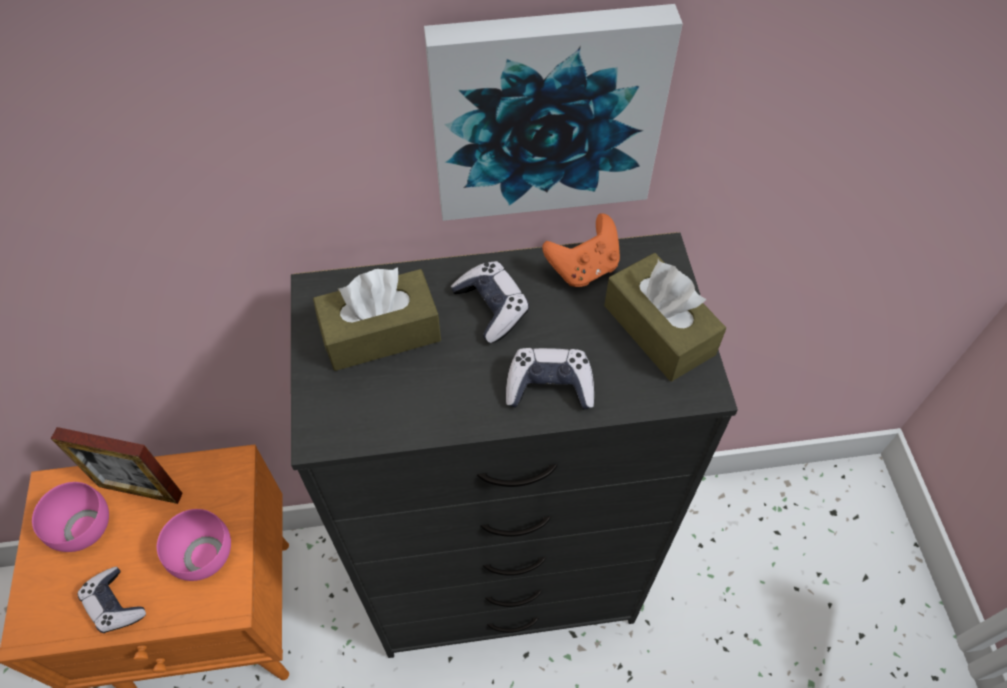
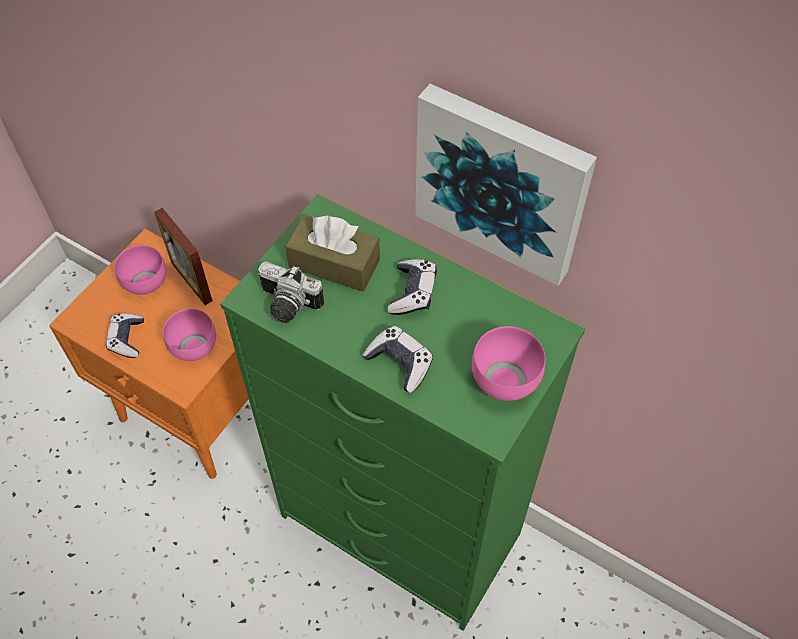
camera: 40 degrees right, 0 degrees up
(372, 413) = (287, 306): none -> camera
(506, 575) = (402, 526): black dresser -> green dresser
(583, 268) = (494, 307): orange game controller -> none
(659, 329) = (503, 378): brown tissue box -> pink bowl

